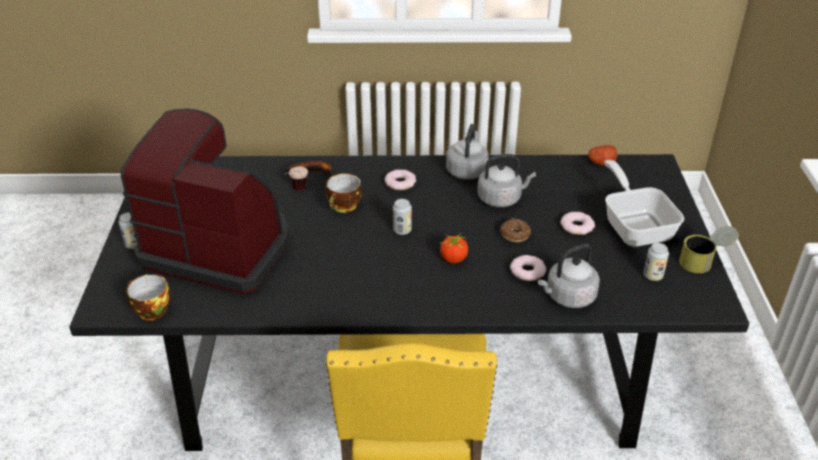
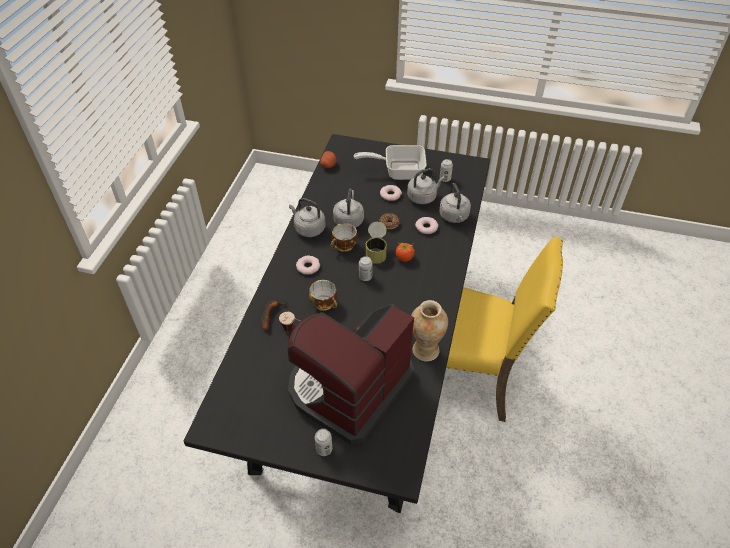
camera: 75 degrees left, 10 degrees up
(150, 310) = (413, 439): cup -> cup (344, 246)
(290, 302) = (425, 350): none -> vase
(593, 258) = (423, 197): none -> grey kettle
(704, 262) = (439, 156): can -> can (376, 251)

